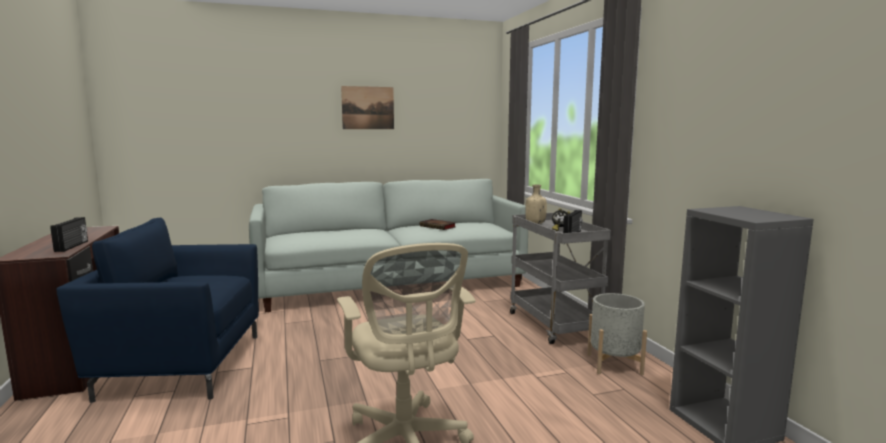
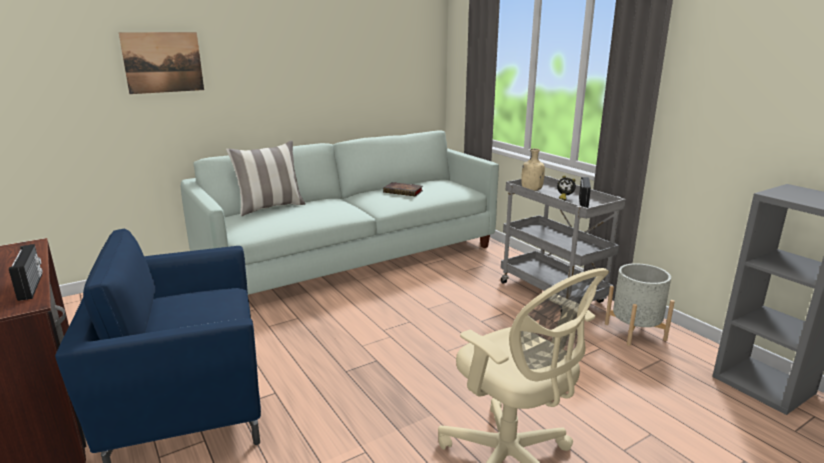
camera: 15 degrees left, 10 degrees up
(318, 230) = (270, 208): none -> pillow
(368, 108) = (306, 52): picture -> picture (163, 62)

